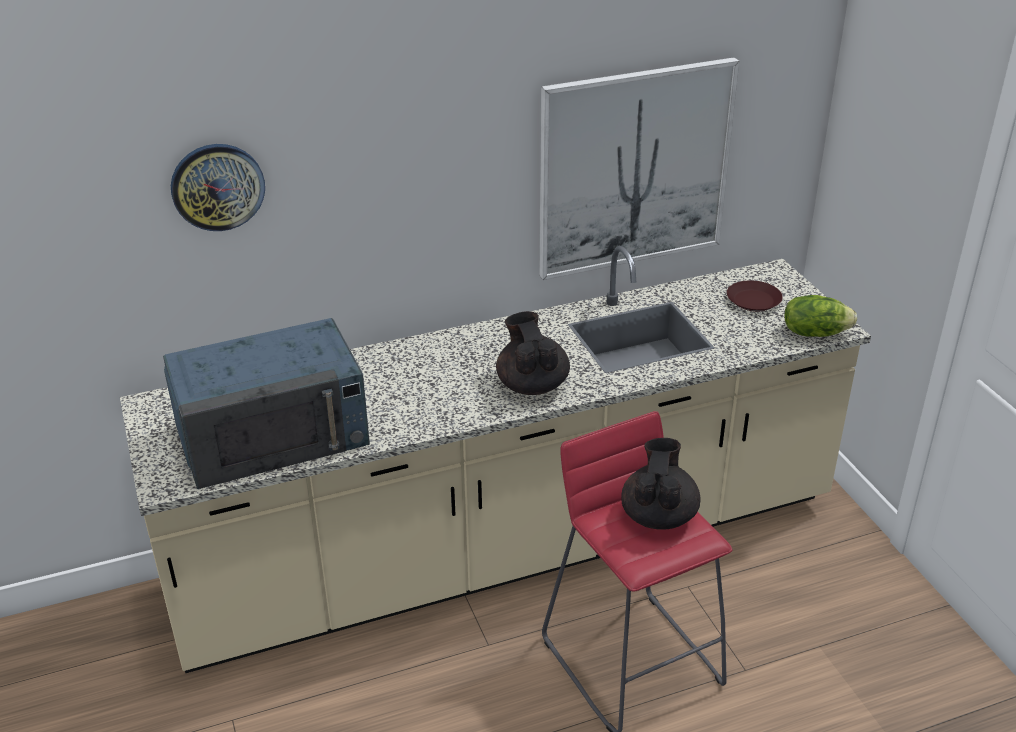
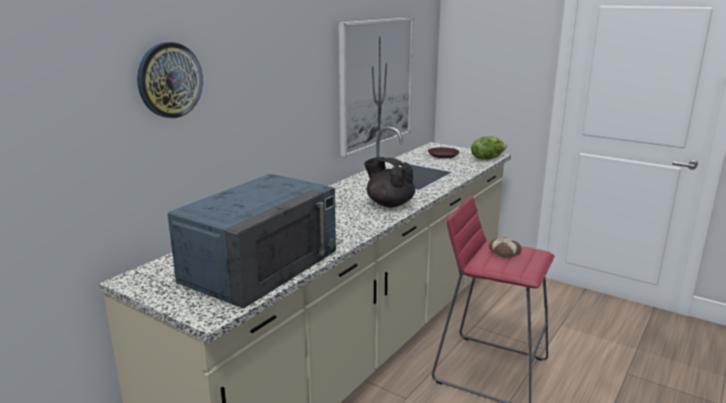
camera: 35 degrees left, 15 degrees down
(658, 515) = (505, 251): black teapot -> bread

